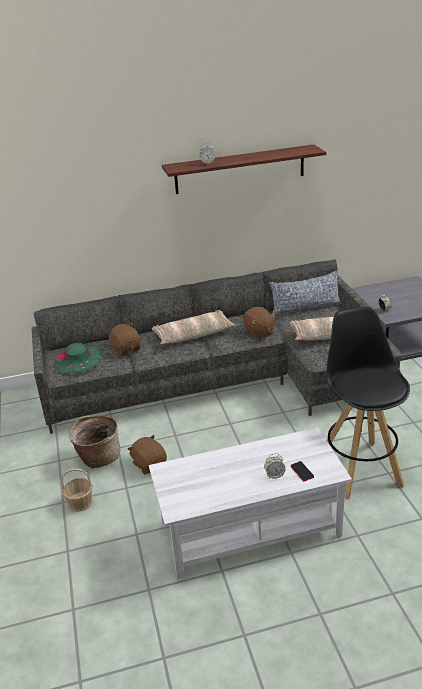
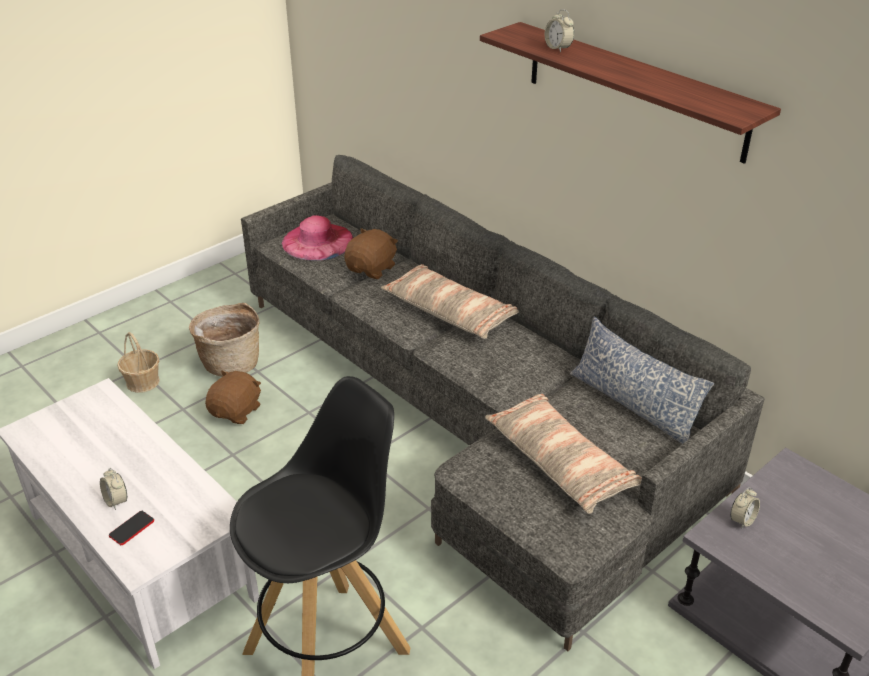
camera: 60 degrees right, 5 degrees up
(78, 359) = (318, 241): green hat -> pink hat
(259, 332) = (504, 375): brown plush toy -> none

